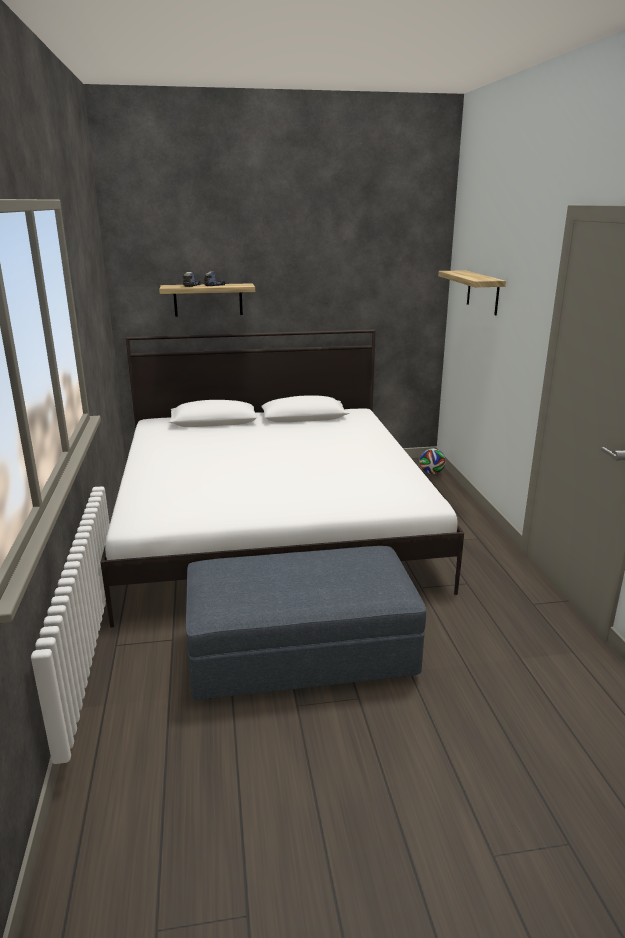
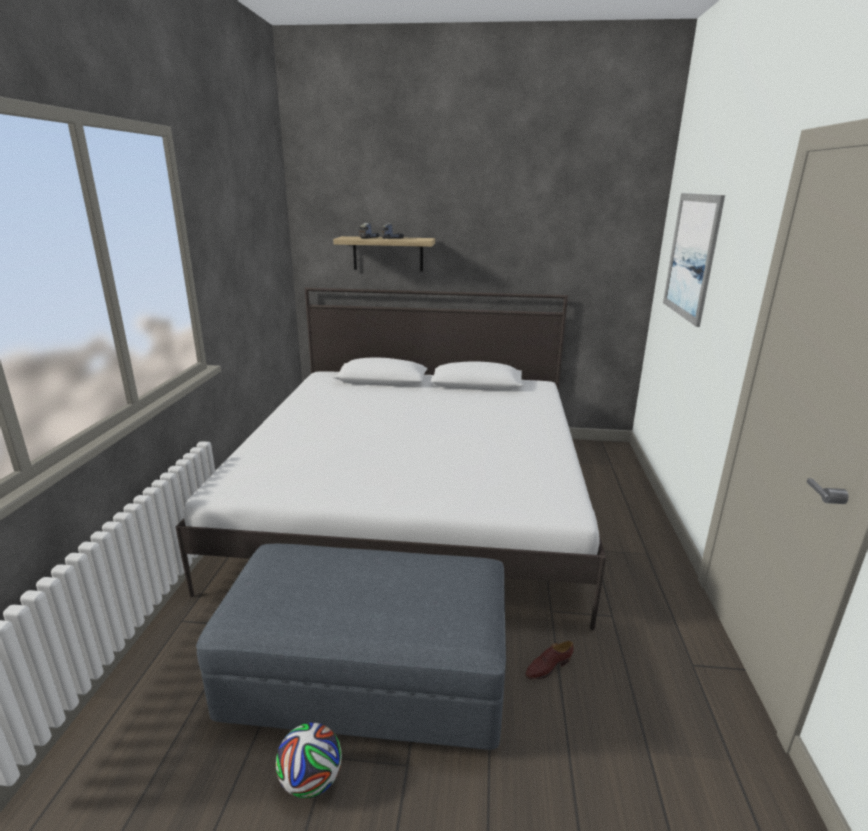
camera: 15 degrees right, 0 degrees up
(431, 473) = (618, 461): football -> football (311, 781)
(433, 623) = (548, 667): none -> brown shoe
(483, 292) = (691, 256): shelf -> picture

